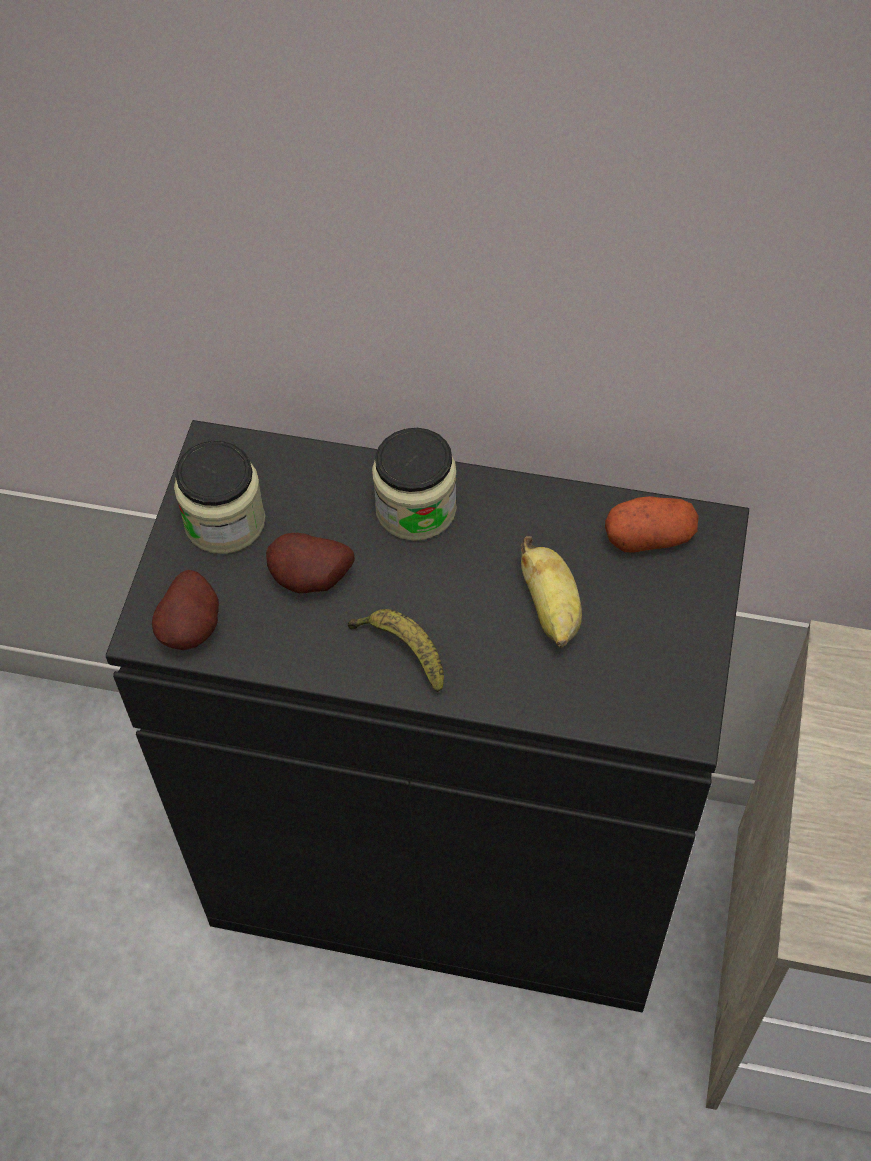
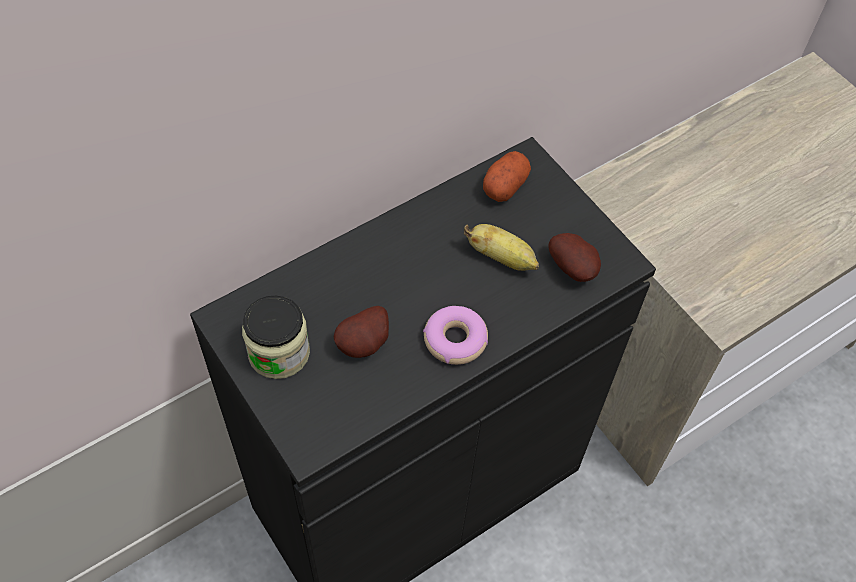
camera: 50 degrees left, 0 degrees up
(194, 628) = (331, 423): potato -> potato (574, 268)
(402, 651) = (455, 340): banana -> donut
(416, 508) = (375, 262): jar -> none

